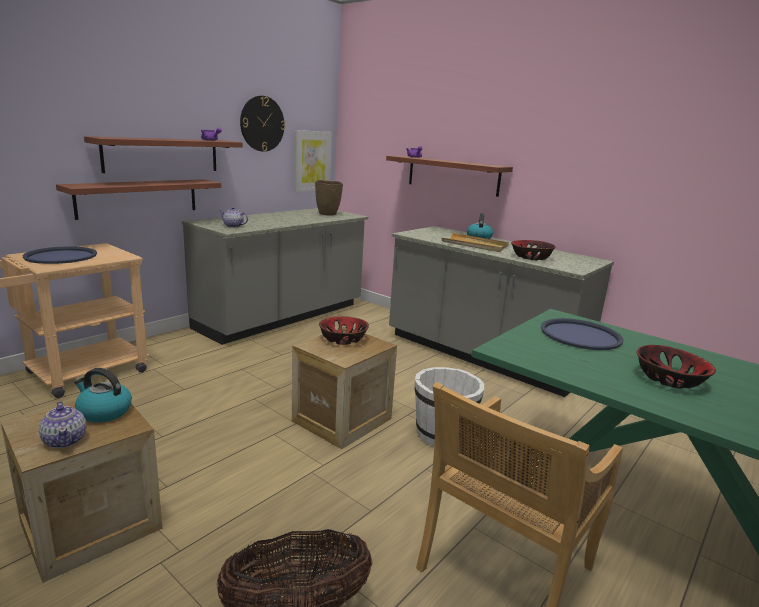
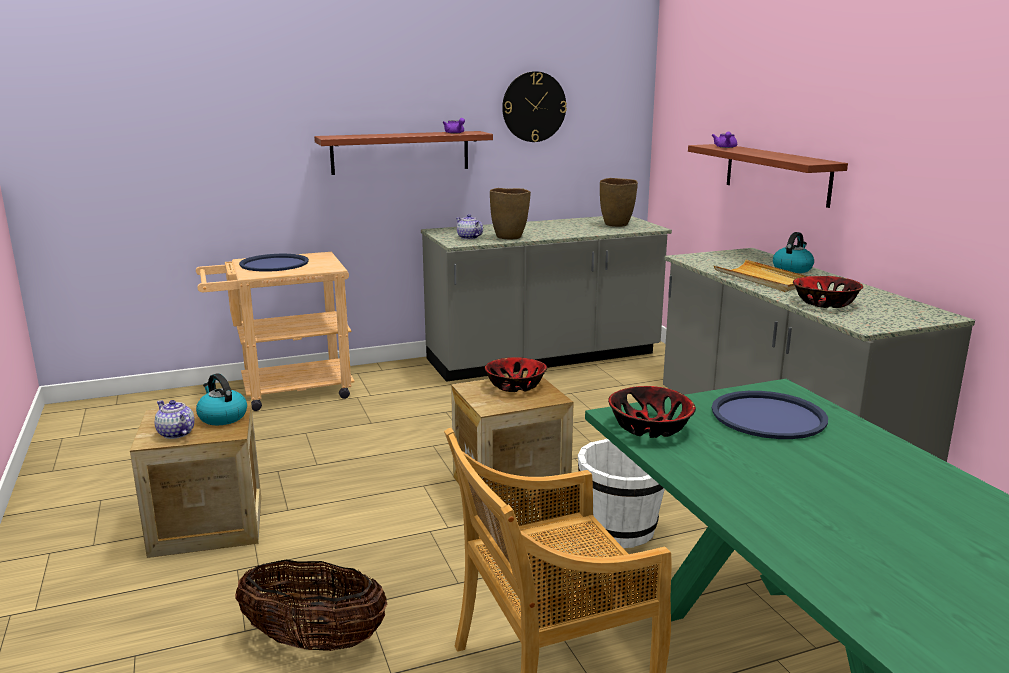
camera: 30 degrees right, 0 degrees up
(65, 440) = (176, 434): teapot -> teapot turned 135 degrees clockwise
(138, 198) = (371, 202): shelf -> none
(265, 225) = (509, 237): none -> brown vase
(312, 161) = (610, 151): picture -> none
(670, 379) = (808, 486): bowl -> bowl (650, 428)

